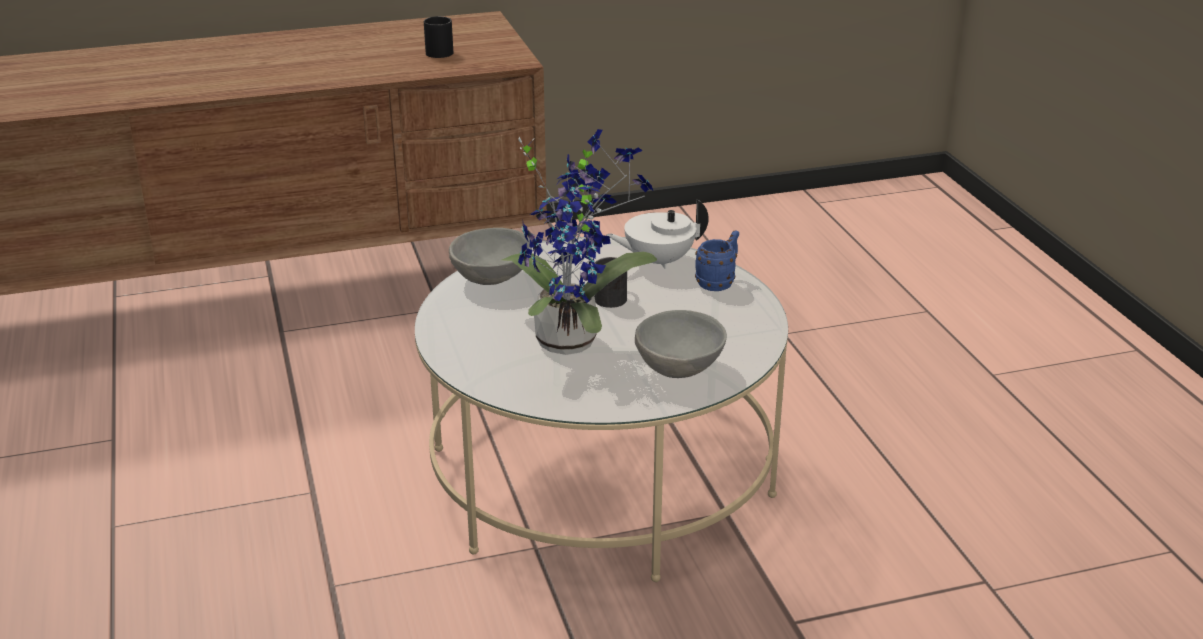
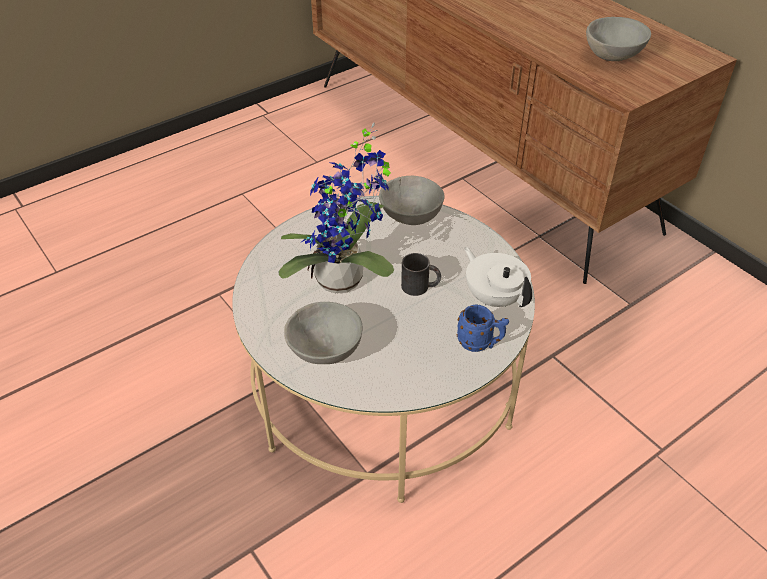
camera: 70 degrees right, 15 degrees up
(440, 51) = (613, 57): black mug -> grey bowl

